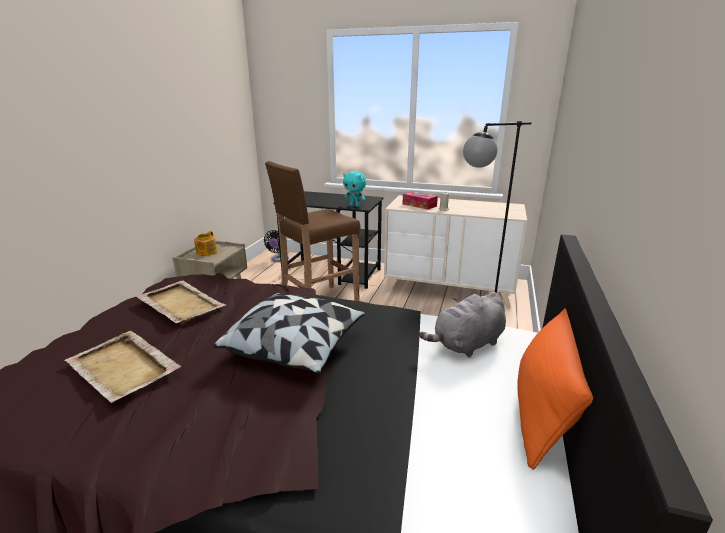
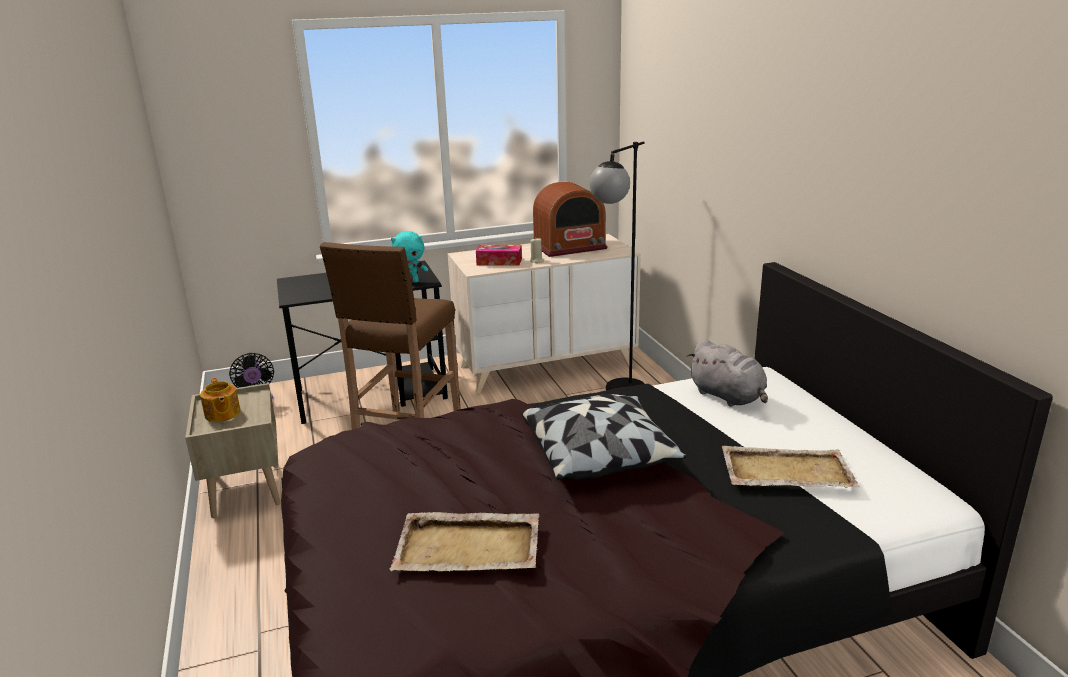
camera: 35 degrees left, 0 degrees up
(180, 303) = (394, 469): beige tray -> beige tray (785, 471)
(466, 345) = (728, 397): grey plush toy -> grey plush toy turned 60 degrees counterclockwise
(481, 206) = (569, 247): none -> radio
(544, 408) = (838, 420): orange pillow -> none

